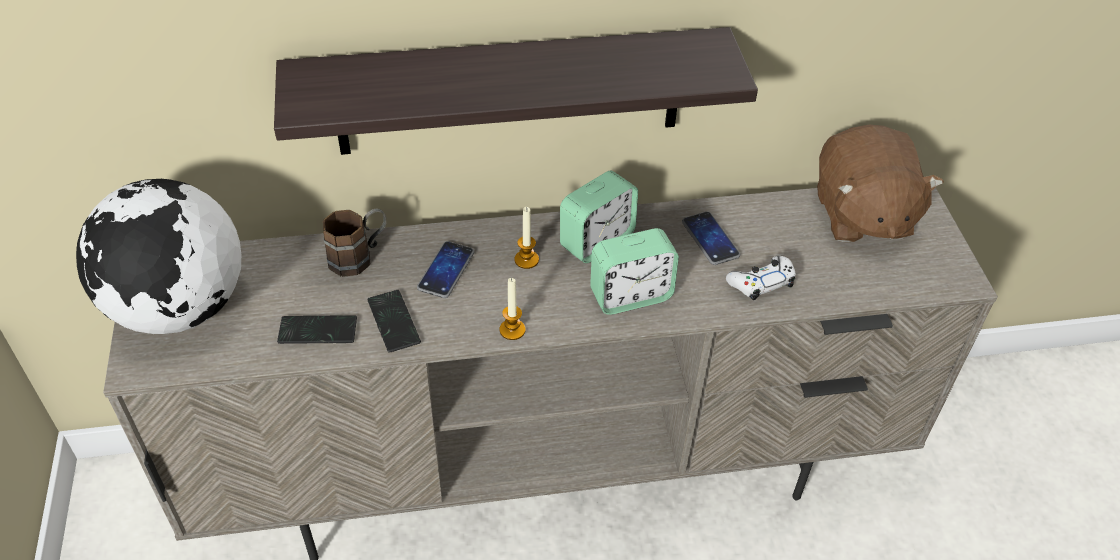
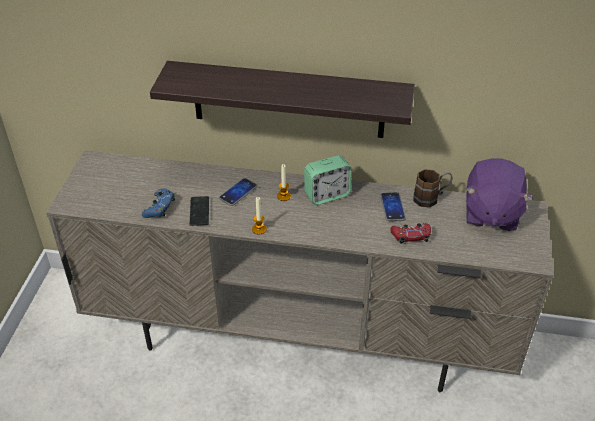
camera: 20 degrees right, 5 degrees down
(179, 308) = (97, 182): globe -> none
(317, 331) = (159, 207): phone -> blue game controller
(359, 256) = (196, 176): brown mug -> brown mug (431, 198)
(630, 295) = (332, 226): alarm clock -> none
(761, 282) = (410, 236): white game controller -> red game controller
(861, 215) = (490, 213): brown plush toy -> purple plush toy

